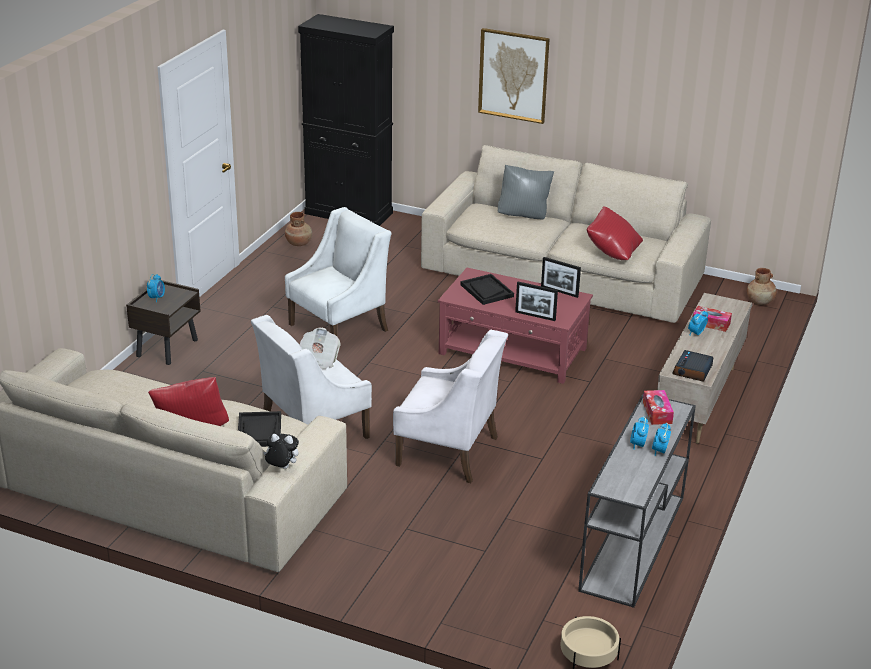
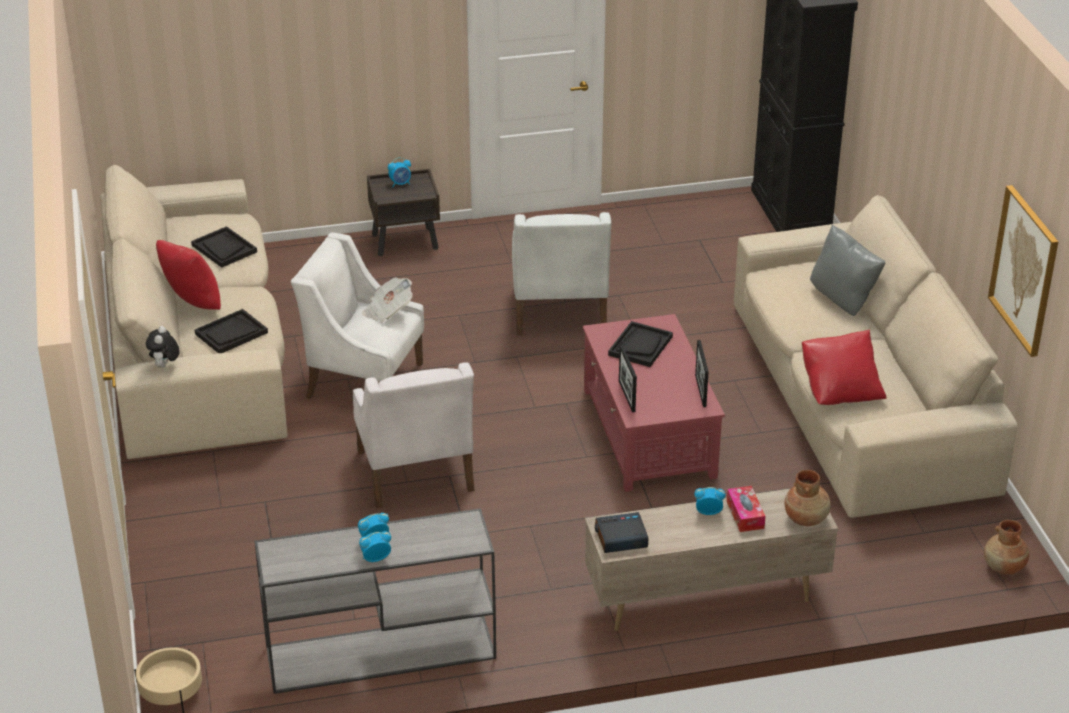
camera: 55 degrees right, 5 degrees up
(137, 393) = (224, 249): none -> black tray
(281, 468) = (164, 366): plush toy -> plush toy turned 150 degrees counterclockwise
(299, 243) = (687, 215): brown vase -> brown vase (806, 518)
(339, 327) = (559, 311): white armchair -> white armchair turned 75 degrees clockwise
(513, 75) = (923, 121): picture -> picture (1024, 270)
(657, 412) = (449, 531): tissue box -> none

